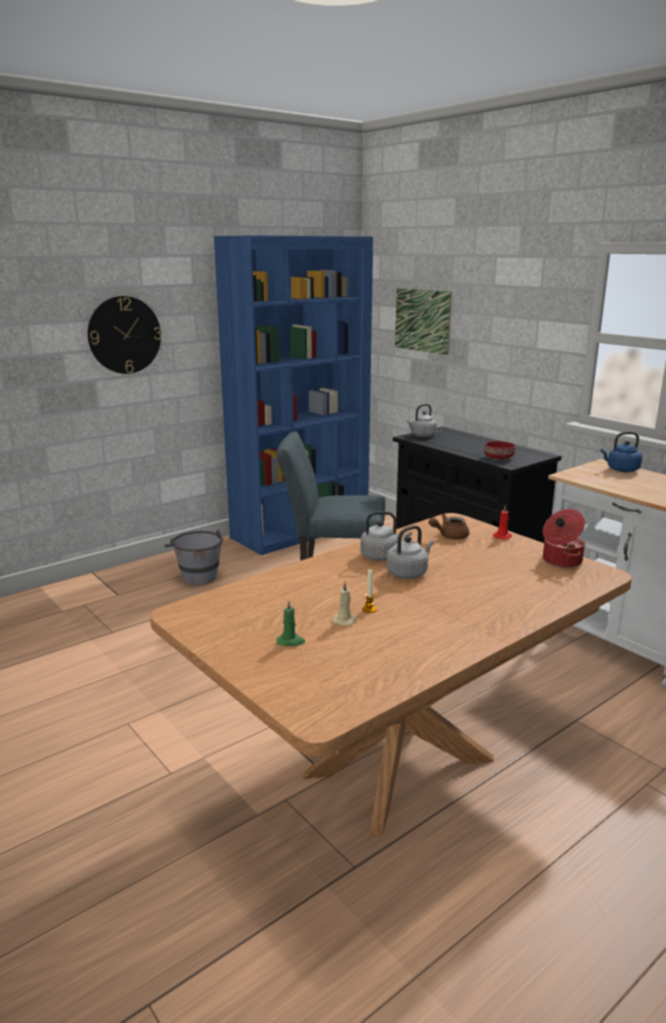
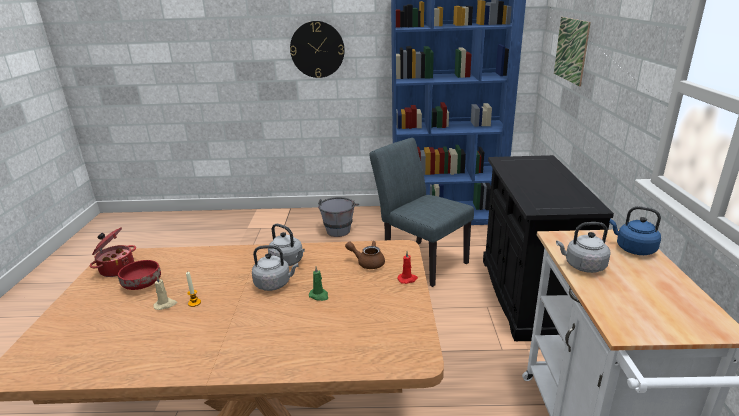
camera: 40 degrees right, 5 degrees up
(291, 641) = (112, 305): green candle -> green candle (319, 296)
(422, 436) = (514, 161): grey kettle -> grey kettle (582, 266)
(498, 458) = (539, 199): red bowl -> red bowl (142, 283)
(560, 561) = (406, 325): cooking pot -> cooking pot (116, 269)

